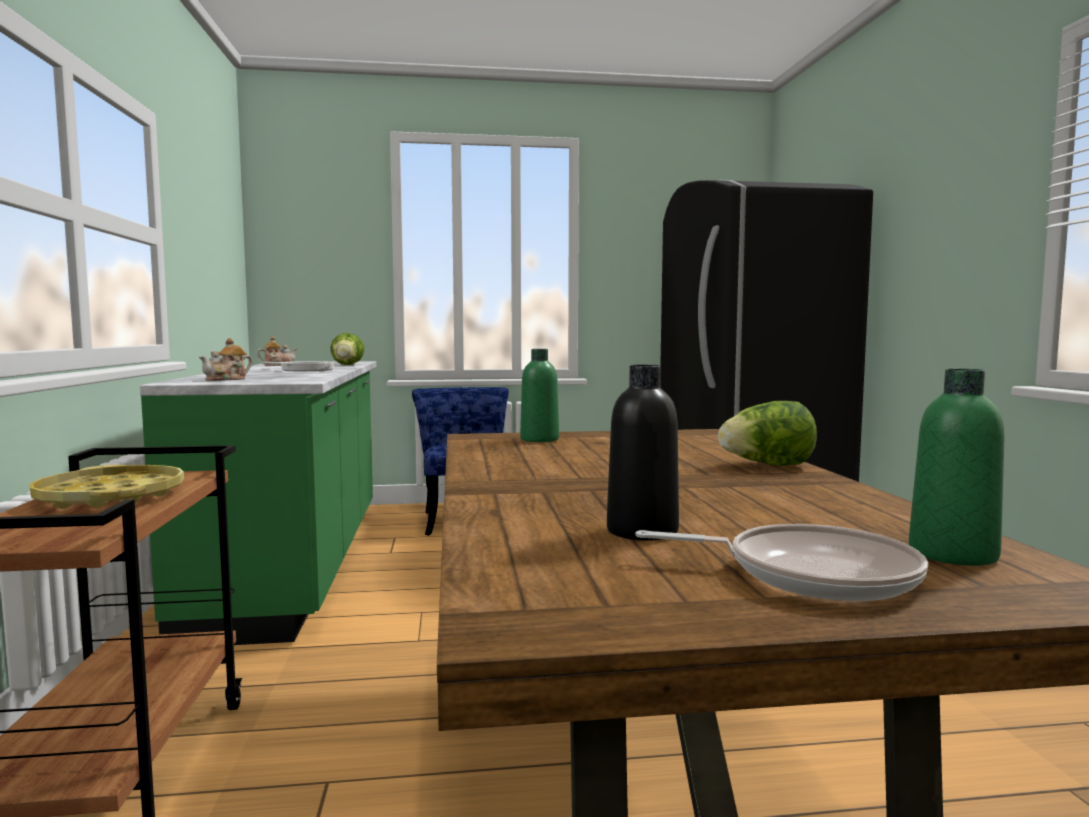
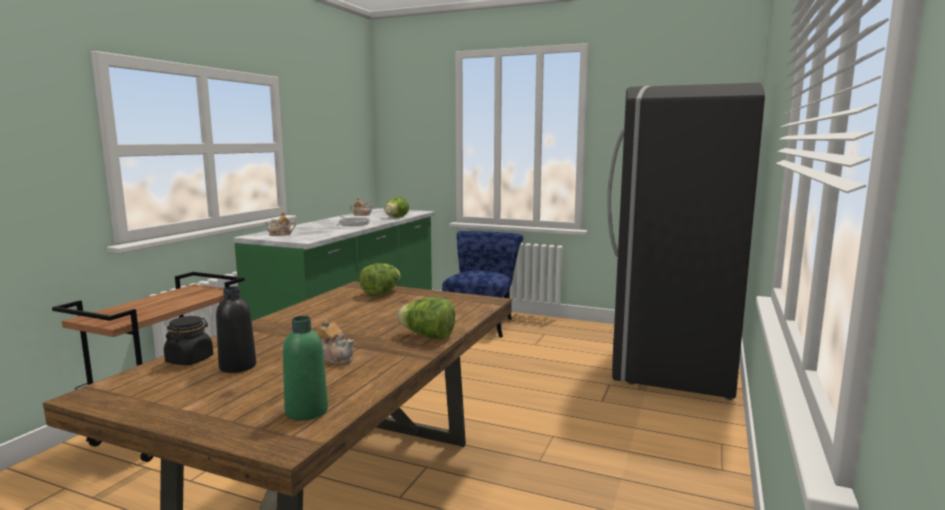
camera: 30 degrees right, 5 degrees up
(111, 497) = (167, 301): yellow tray -> none
(523, 539) = (190, 360): none -> black jar
(539, 439) = (381, 293): green bottle -> lettuce
(746, 499) = (335, 358): none -> teapot
(809, 574) = (223, 403): frying pan -> none

